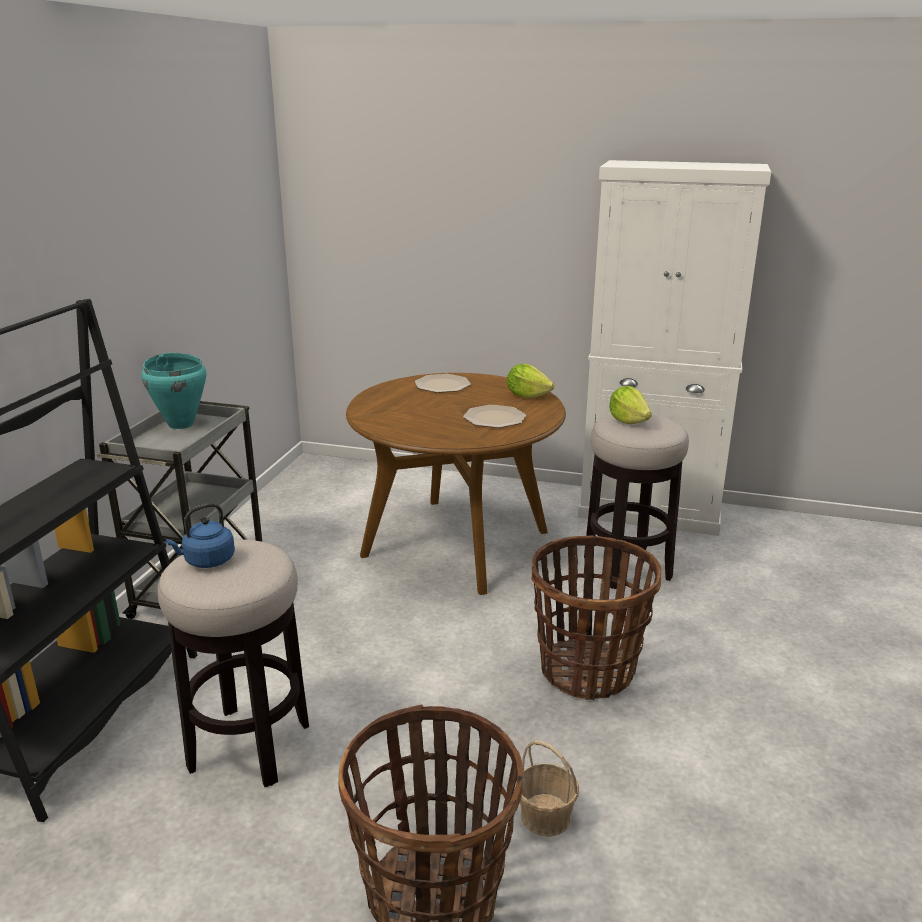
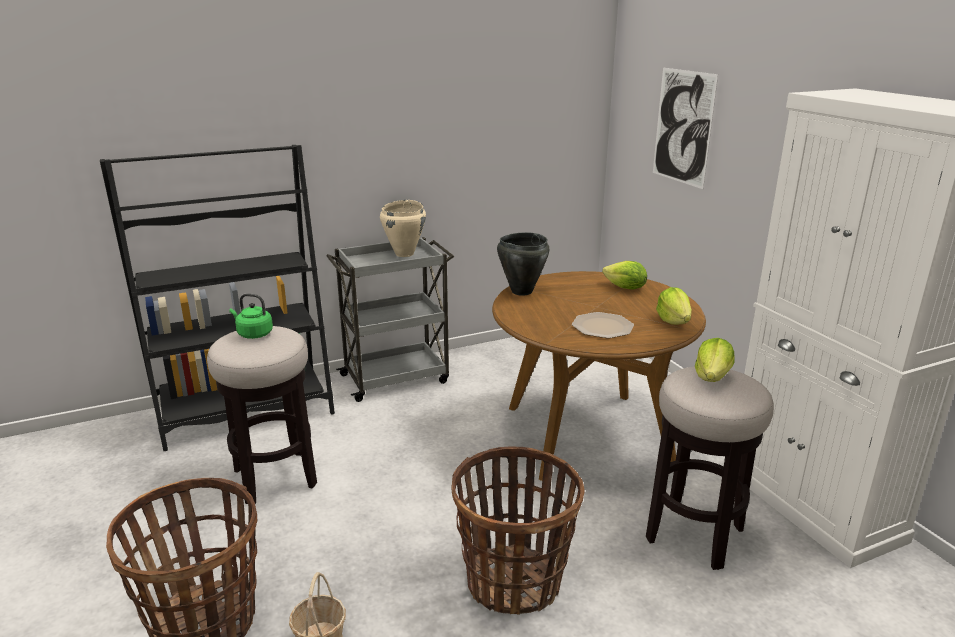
camera: 50 degrees right, 0 degrees up
(181, 424) = (405, 254): turquoise cooking pot -> beige cooking pot
(207, 561) = (253, 334): blue kettle -> green kettle
(371, 417) = (521, 291): none -> black cooking pot
(406, 216) = (683, 127): none -> picture
(443, 385) = (625, 288): plate -> lettuce

